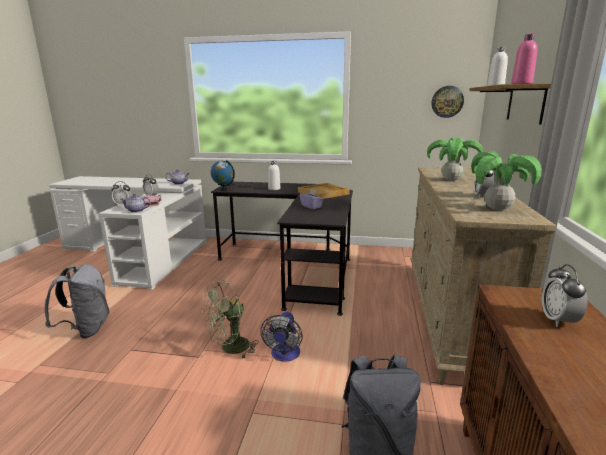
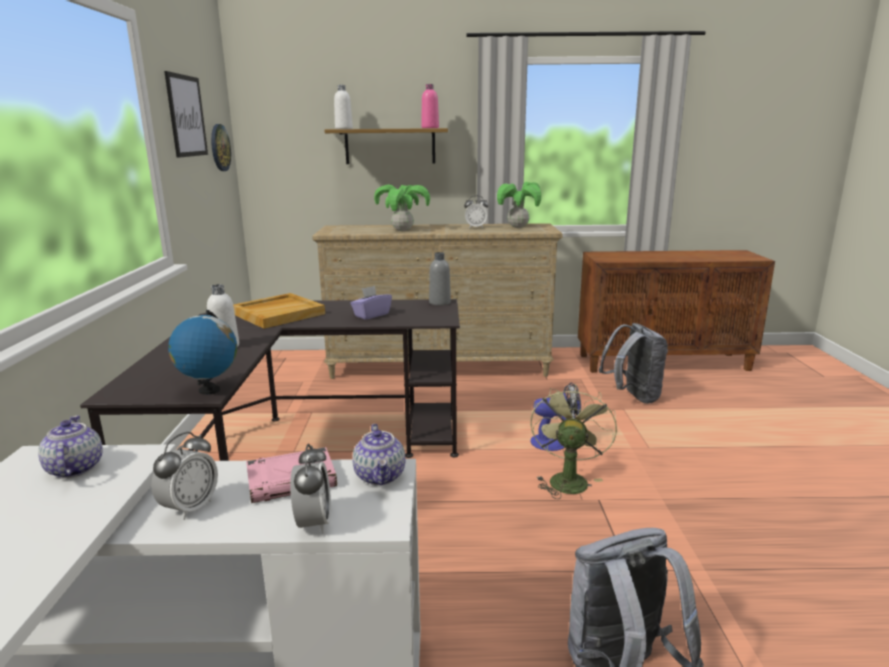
camera: 100 degrees left, 0 degrees up
(230, 349) = (567, 479): green fan -> green fan turned 120 degrees counterclockwise
(334, 220) = (440, 303): none -> grey bottle
(398, 82) = (186, 116): none -> picture
(558, 320) = (627, 256): alarm clock -> none

